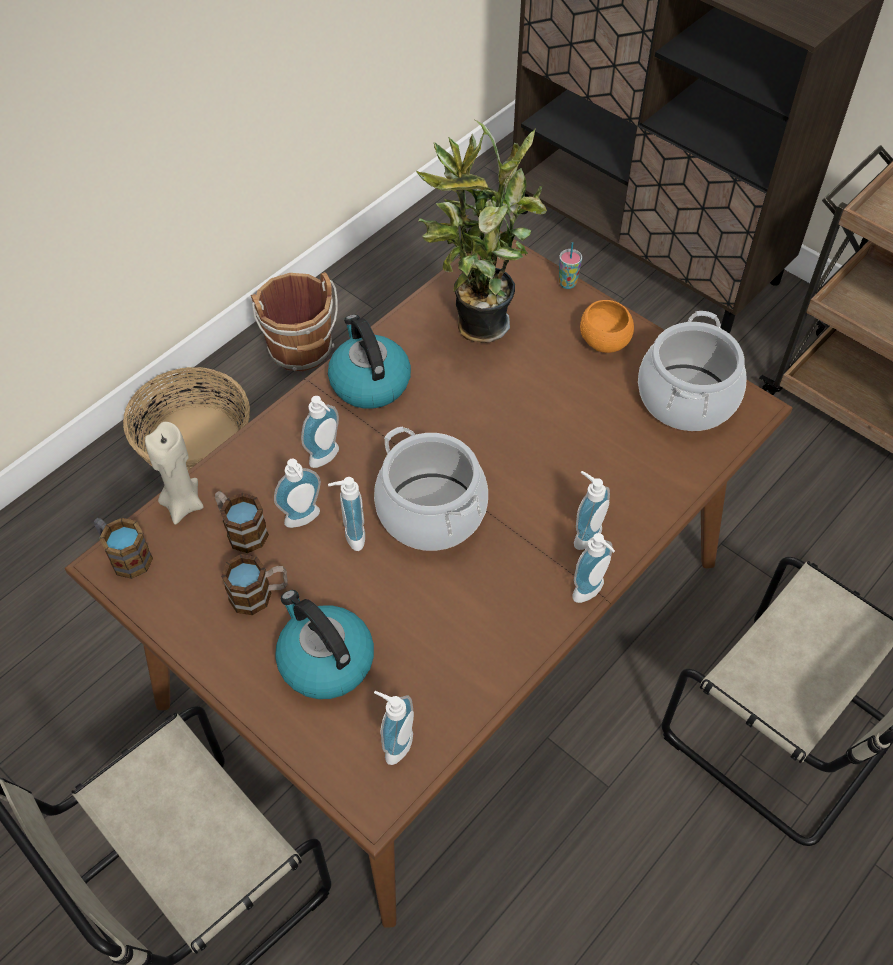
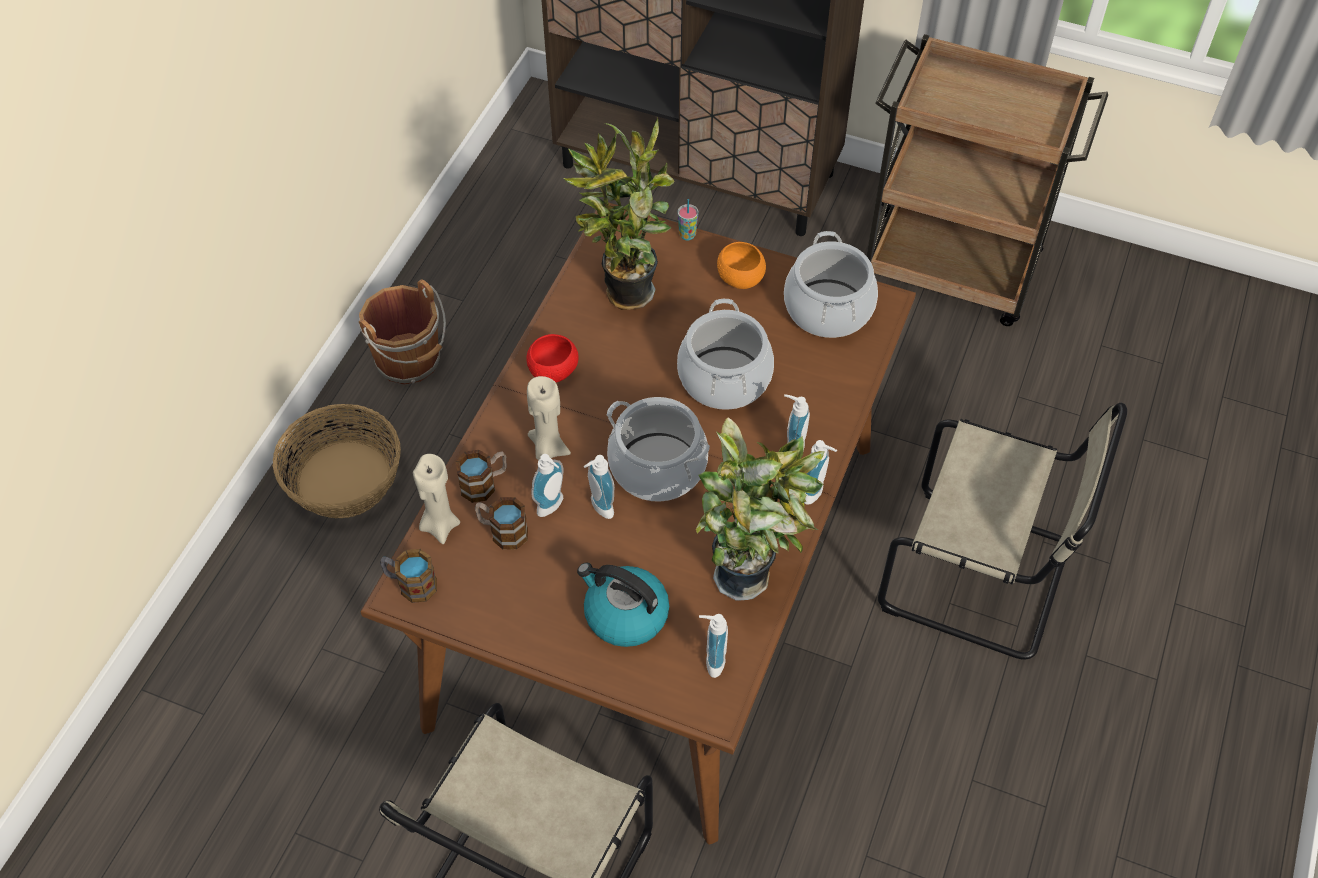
camera: 20 degrees left, 0 degrees up
(259, 595) = (544, 580): mug -> mug (484, 483)
(327, 458) = (548, 449): soap dispenser -> beige candle
(369, 382) = (553, 371): kettle -> red bowl
(477, 660) = (748, 575): none -> potted plant
(542, 439) = (724, 378): none -> cooking pot

